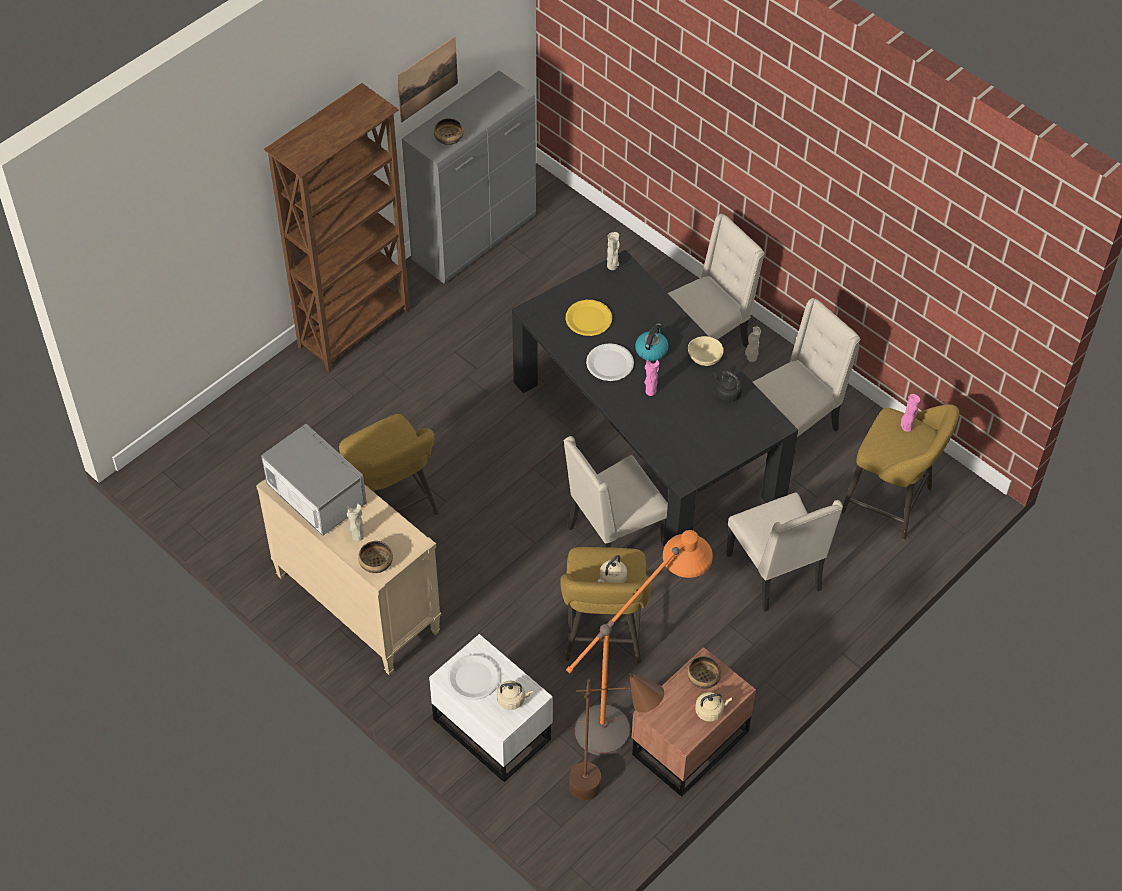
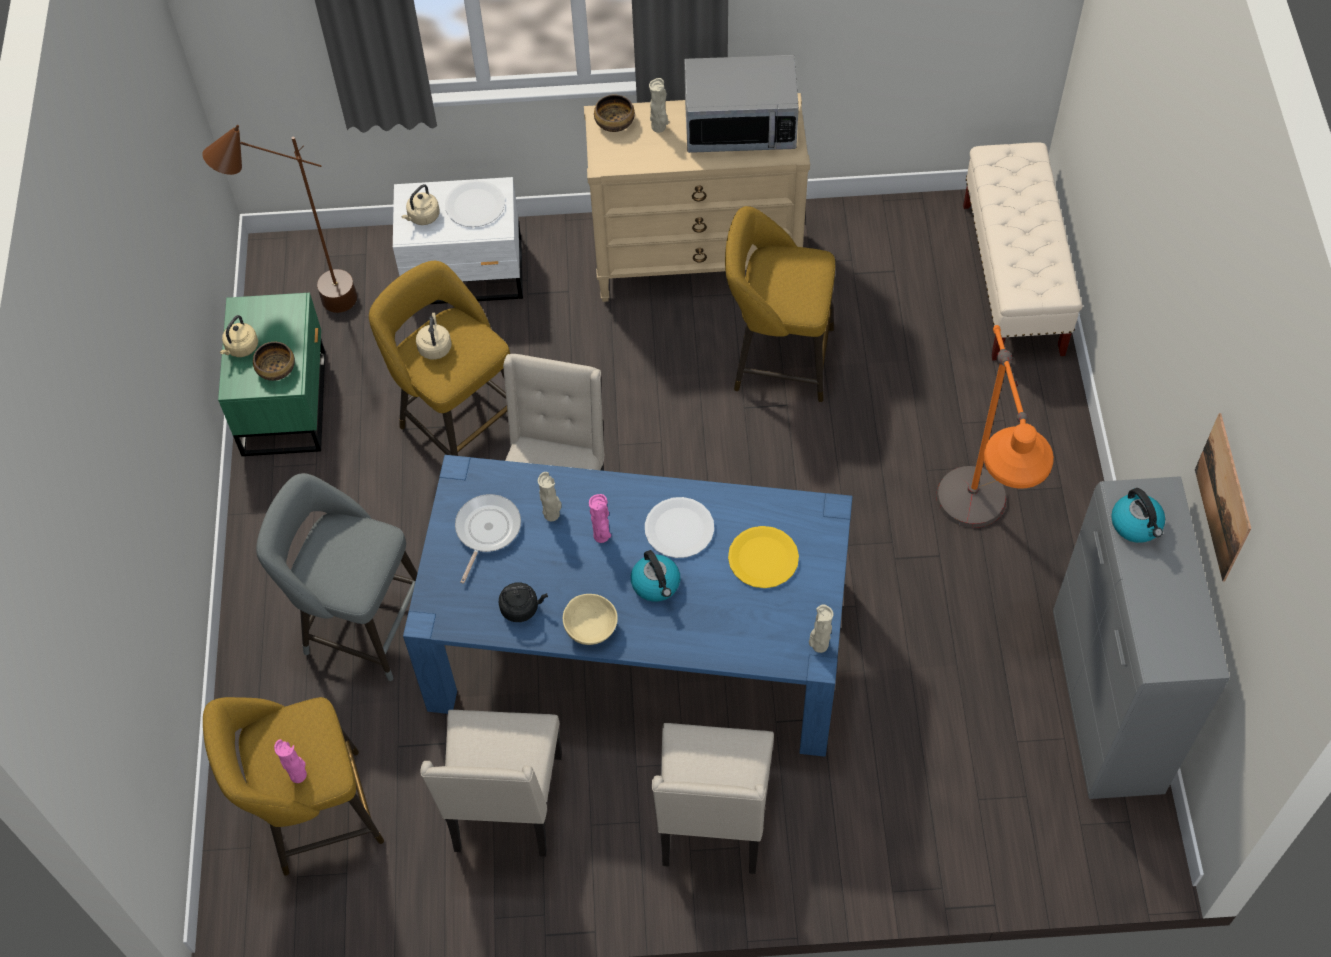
camera: 135 degrees right, 5 degrees up
(217, 436) = (1012, 279): none -> beige bench
(356, 329) = (1059, 487): brown bookcase -> none
(448, 138) = (1136, 525): bowl -> kettle
(632, 707) = (366, 387): orange floor lamp -> orange floor lamp (973, 541)
(647, 440) = (638, 644): black dining table -> blue dining table
(687, 742) = (287, 401): brown nightstand -> green nightstand
(703, 442) = (486, 531): none -> frying pan
(751, 358) = (642, 853): beige vase -> beige vase (552, 514)
(776, 573) = (359, 623): beige chair -> grey stool

